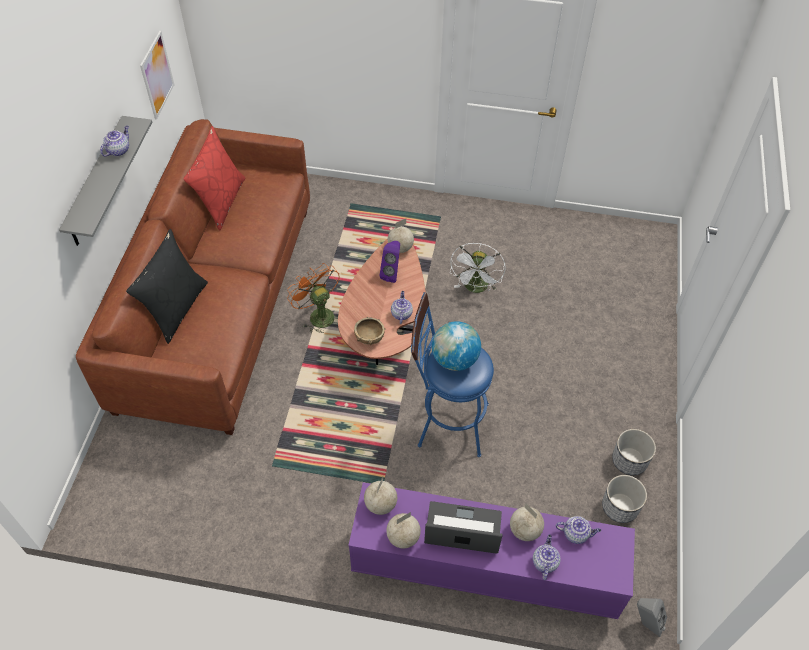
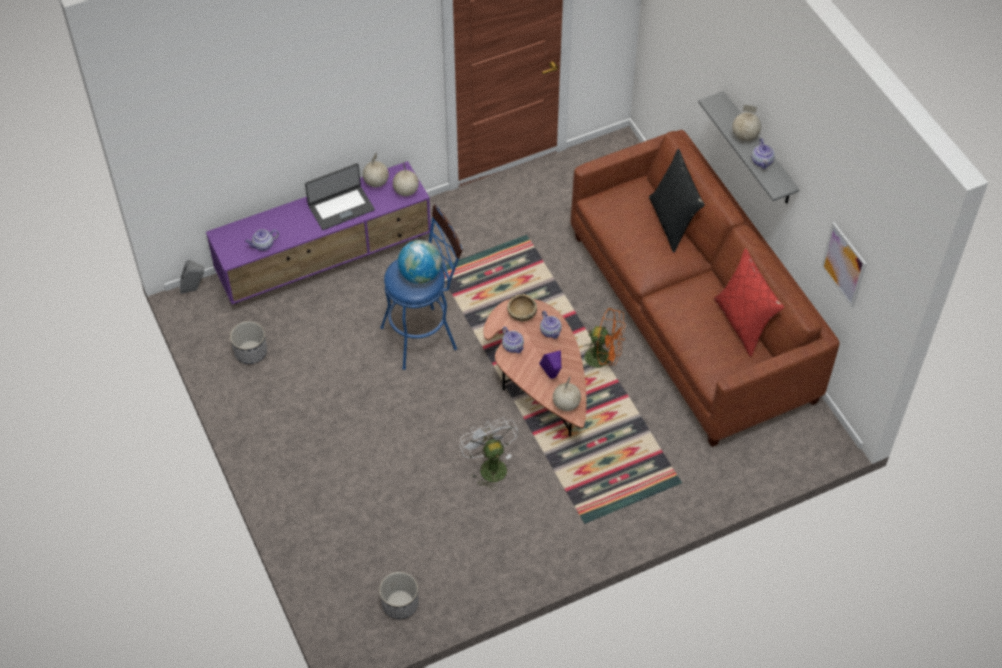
camera: 145 degrees right, 0 degrees up
(524, 530) = (299, 229): globe -> globe (745, 136)
(544, 562) = (274, 219): teapot -> teapot (551, 332)
(629, 460) = (261, 391): planter -> planter (400, 604)

